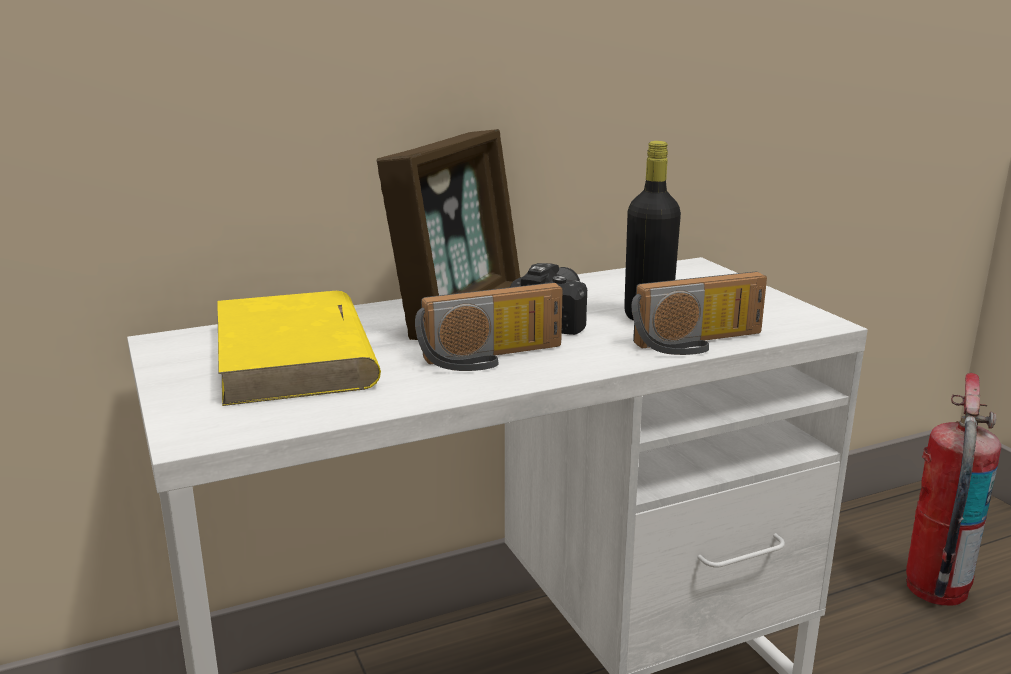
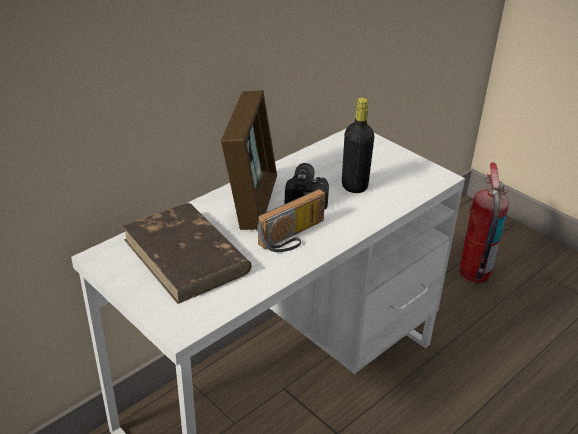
camera: 20 degrees left, 15 degrees up
(295, 357) = (186, 256): yellow book -> brown book
(700, 343) = (391, 205): radio -> none

